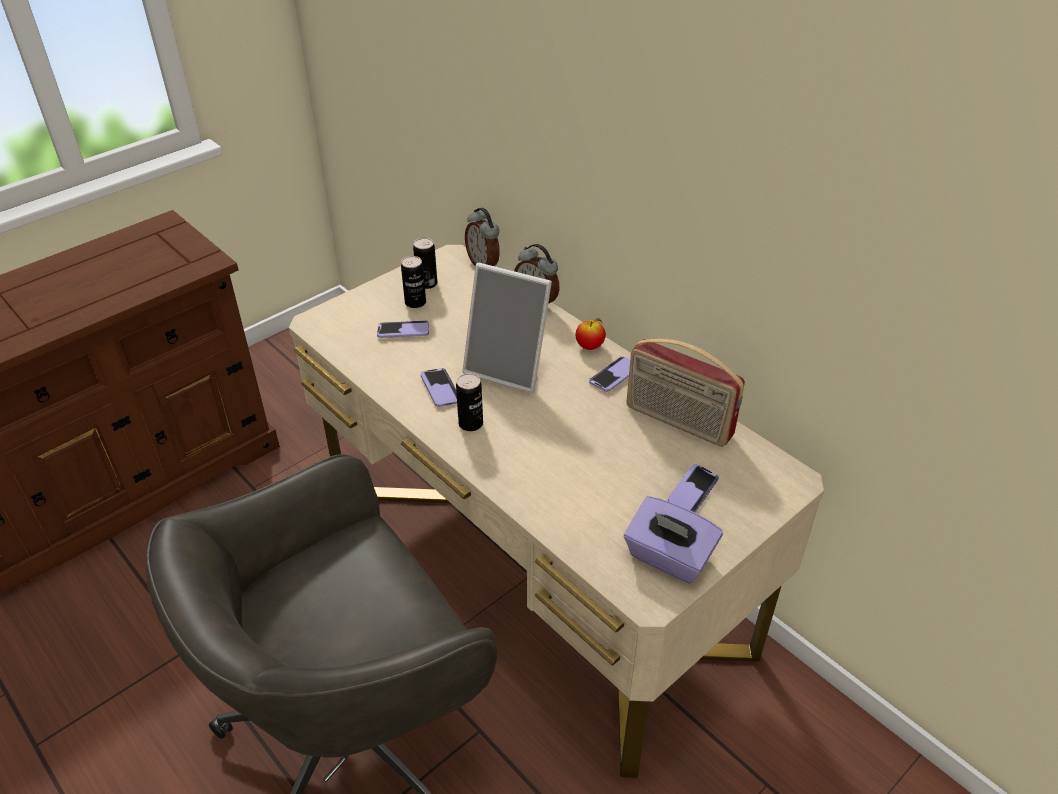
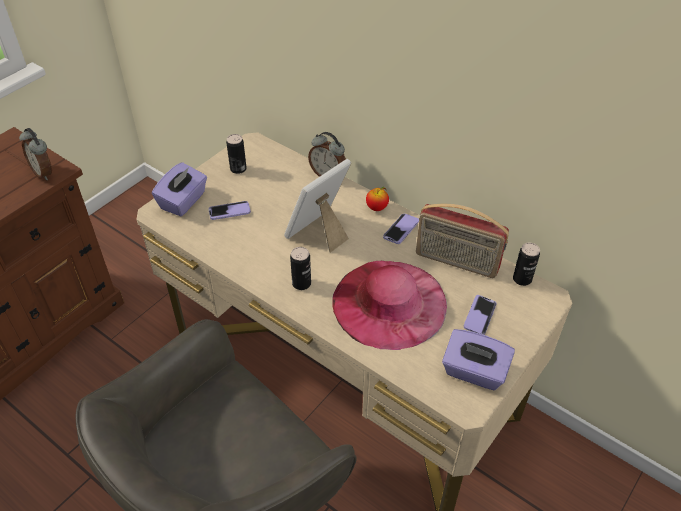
camera: 10 degrees left, 5 degrees up
(350, 313) = (183, 201): none -> purple tissue box
(415, 302) = (233, 186): can -> can (522, 279)
(440, 388) = (271, 257): phone -> none
(484, 264) = (279, 147): alarm clock -> alarm clock (44, 172)
(509, 367) = (320, 233): picture frame -> picture frame turned 120 degrees clockwise
(577, 460) = (389, 303): none -> pink hat

